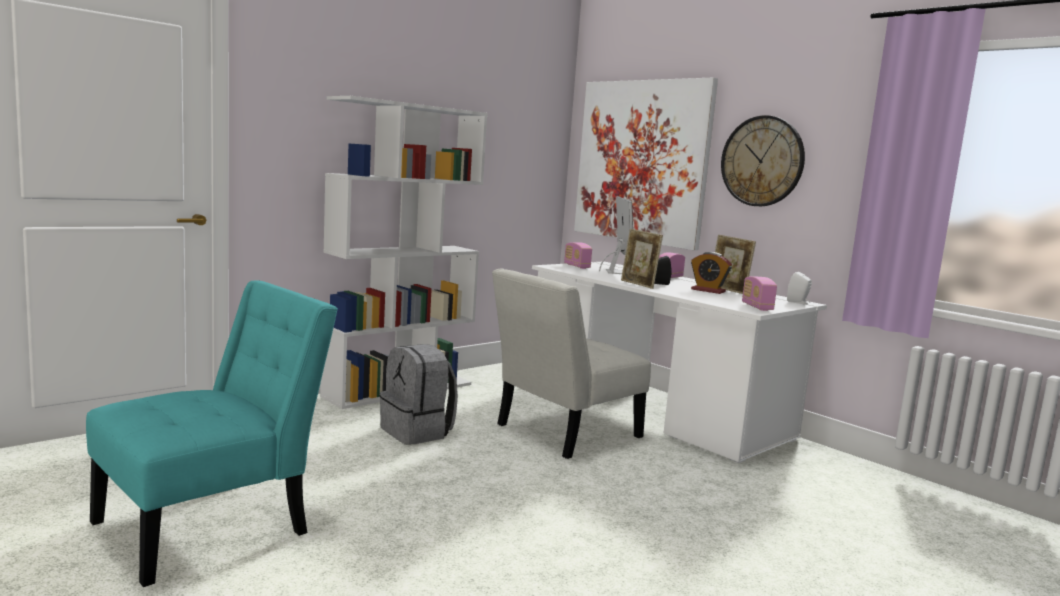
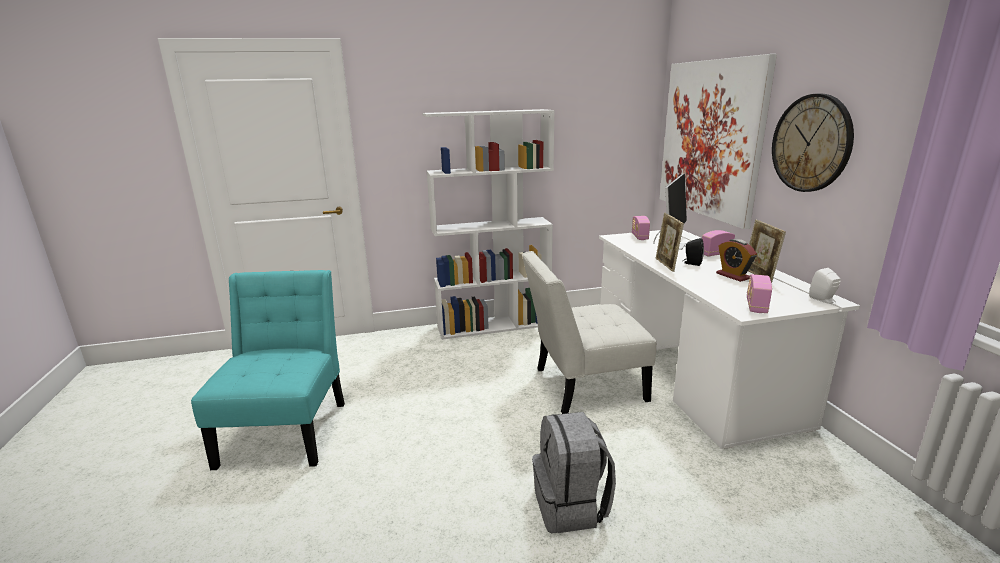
camera: 30 degrees right, 10 degrees up
(213, 525) = (287, 429): turquoise chair -> turquoise chair turned 75 degrees counterclockwise
(417, 432) = (473, 368): grey backpack -> grey backpack (571, 506)

